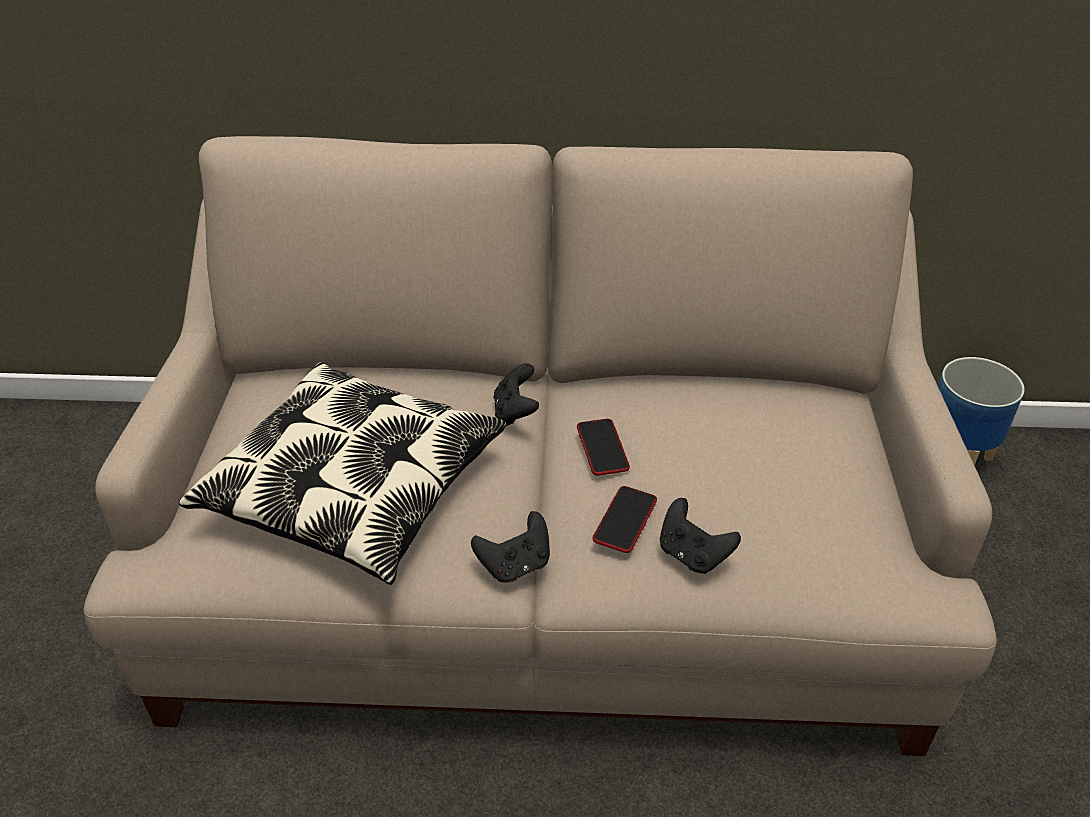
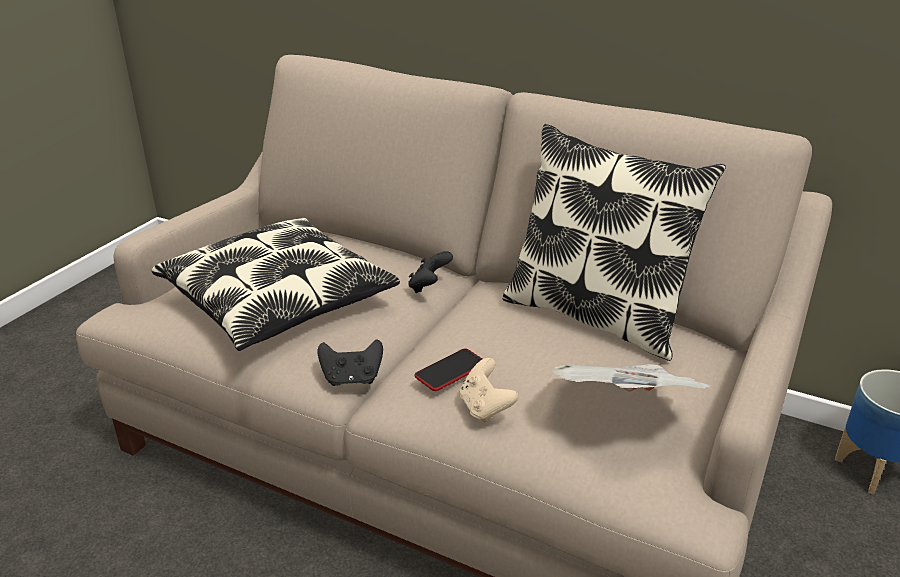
camera: 25 degrees right, 10 degrees down
(602, 448) = (473, 323): phone -> none
(692, 555) = (485, 408): black game controller -> beige game controller
(720, 397) = (596, 315): none -> pillow
(828, 507) = (626, 409): none -> newspaper

